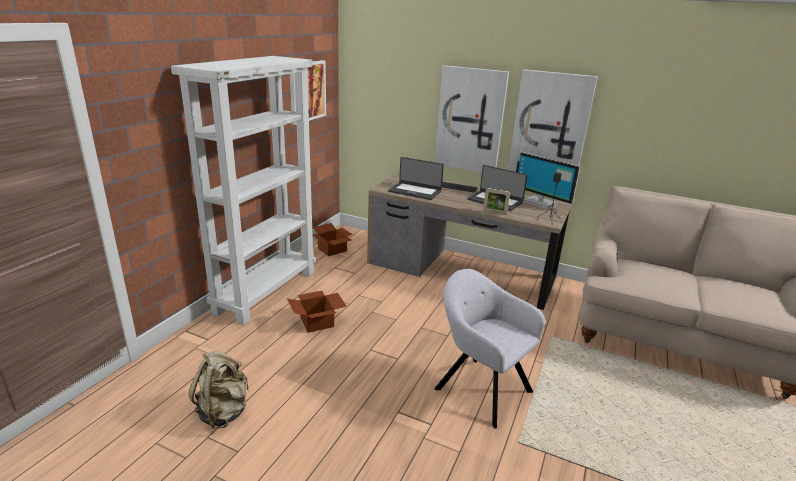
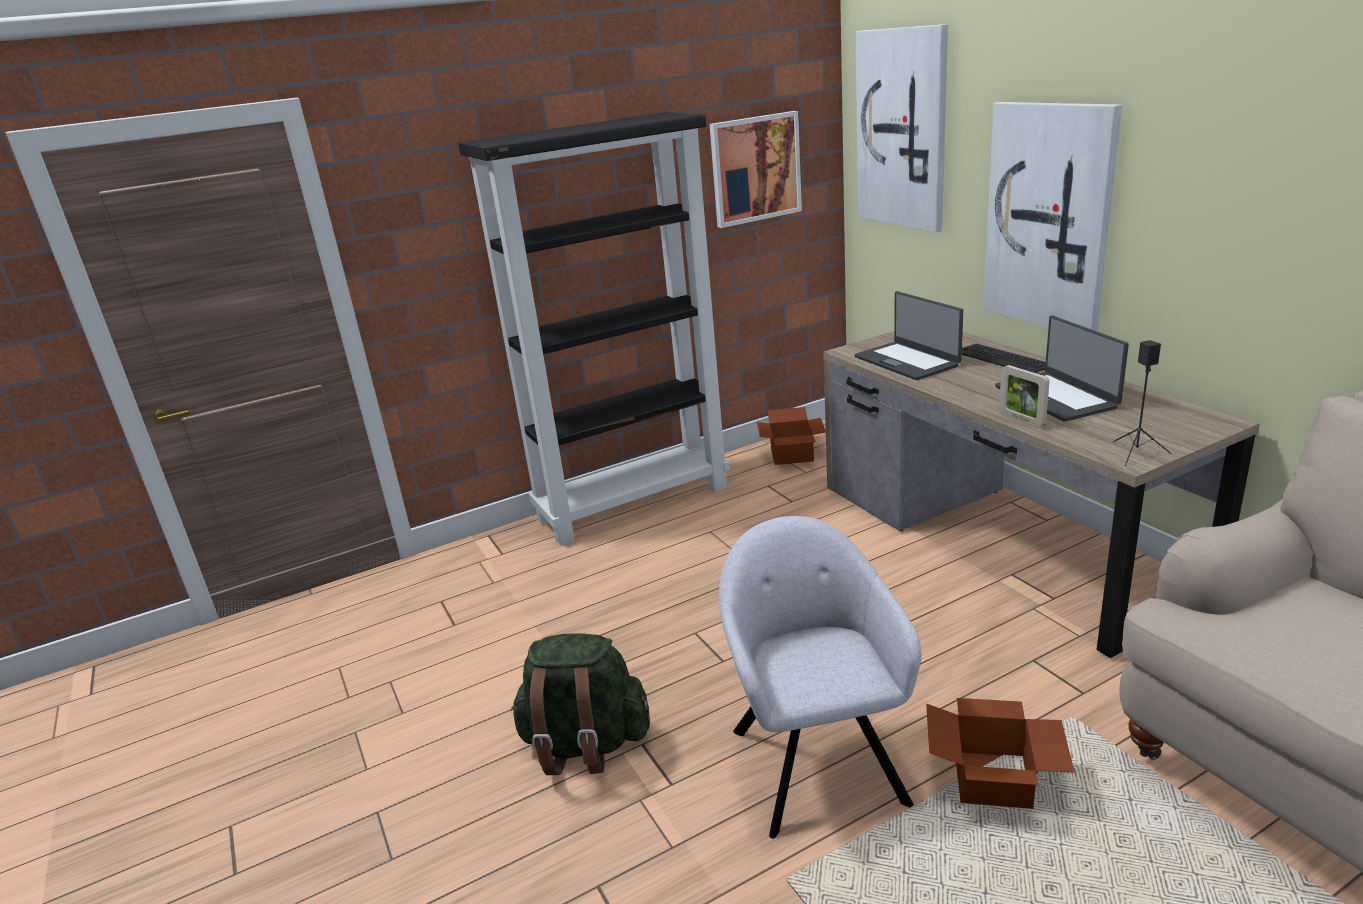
camera: 40 degrees right, 0 degrees up
(223, 411) = (433, 656): beige backpack -> none
(266, 291) = (634, 502): white bookcase -> black bookcase
(318, 322) = (660, 568): cardboard box -> cardboard box (995, 782)
(369, 423) = (585, 744): none -> green backpack
(540, 202) = (1170, 412): monitor -> none
(549, 127) = (1211, 234): picture -> picture (902, 129)

